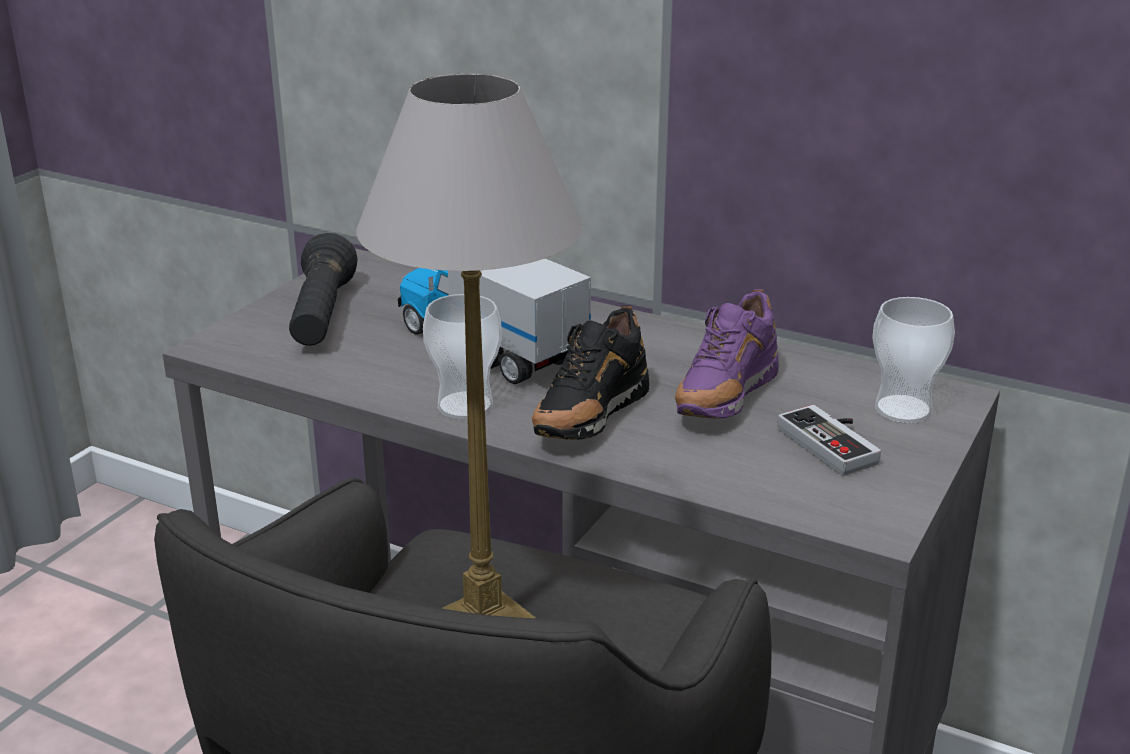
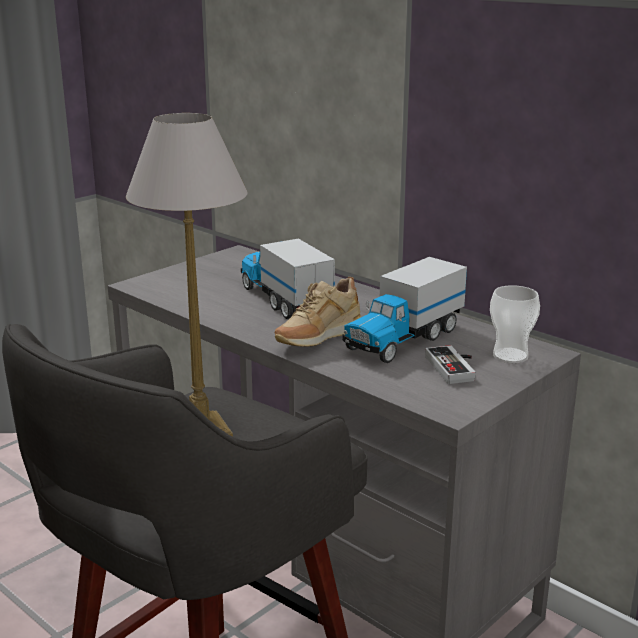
camera: 15 degrees right, 5 degrees down
(322, 316) = (202, 276): black flashlight -> none
(465, 406) = (252, 326): cup -> none
(588, 420) = (317, 340): black shoe -> beige shoe
(724, 400) = (403, 339): purple shoe -> toy truck

